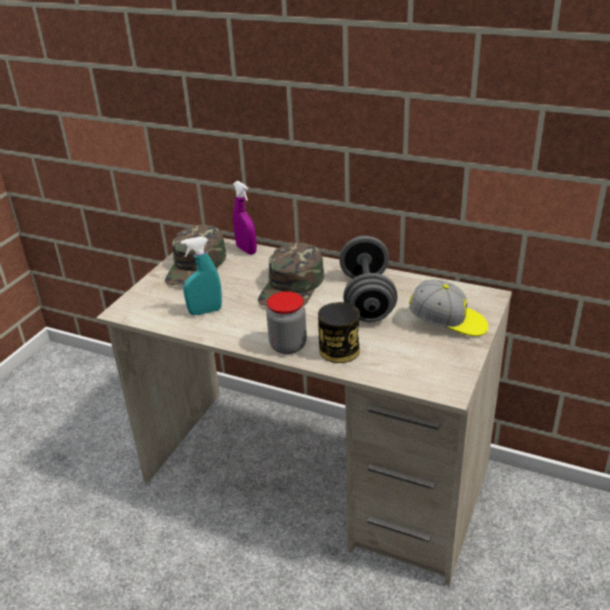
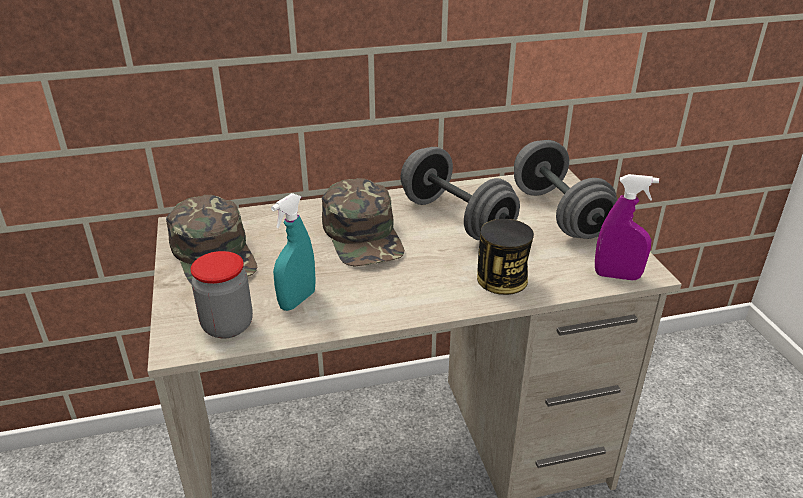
camera: 40 degrees left, 0 degrees up
(246, 250) = (255, 215): purple spray bottle -> purple spray bottle (617, 276)
(288, 345) = (445, 297): jar -> jar (227, 326)
(447, 323) = (559, 213): cap -> grey dumbbell

